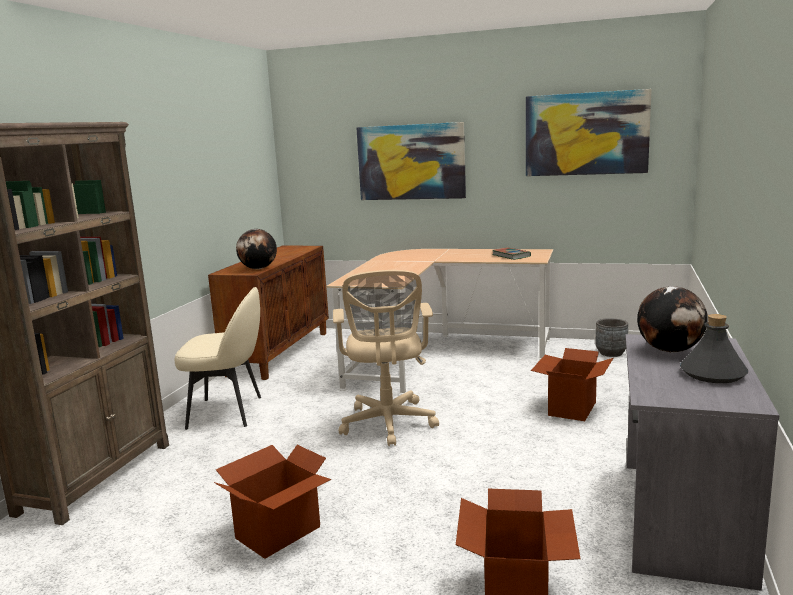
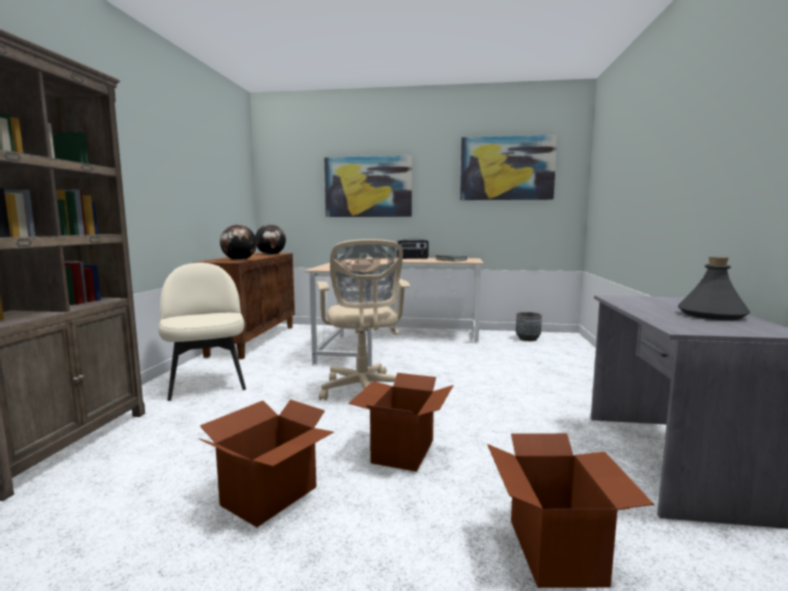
camera: 10 degrees left, 5 degrees down
(227, 412) = (207, 384): beige chair -> beige chair turned 105 degrees counterclockwise
(466, 251) = (412, 258): none -> radio
(571, 408) = (518, 376): cardboard box -> cardboard box (402, 451)
(670, 350) = (648, 303): globe -> globe (271, 255)

